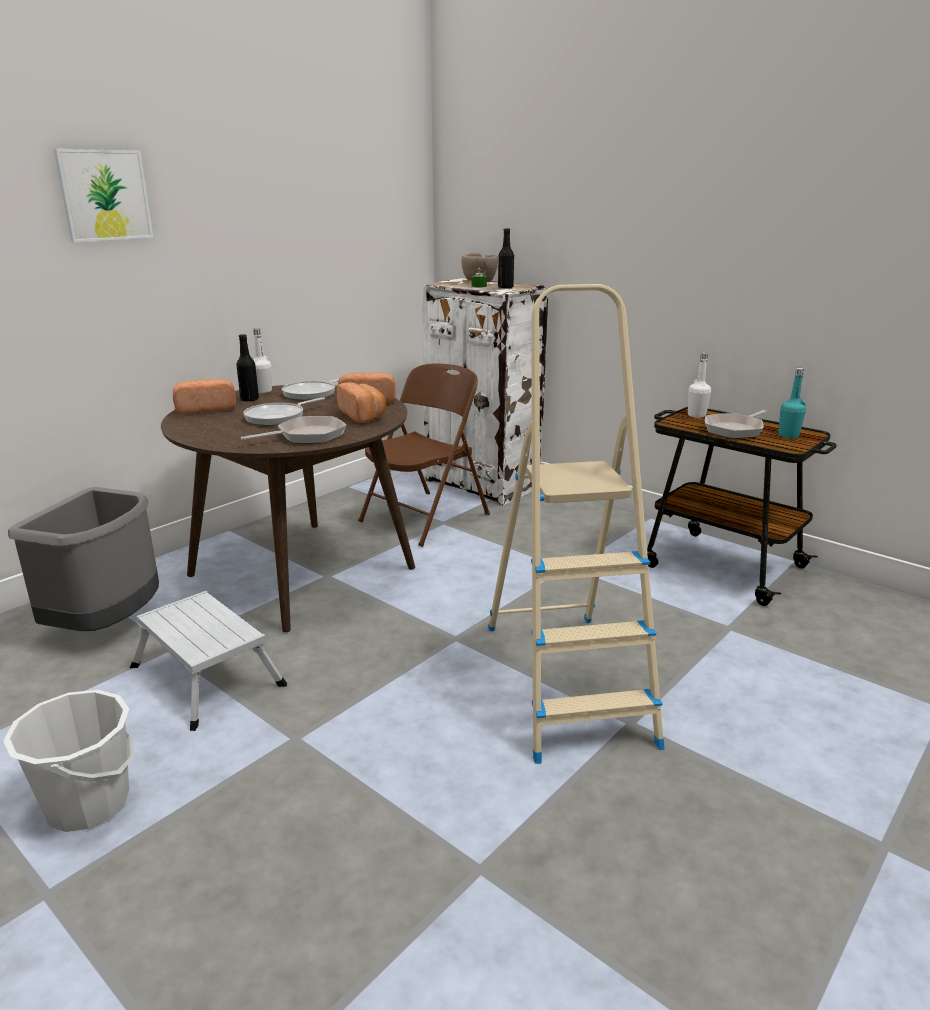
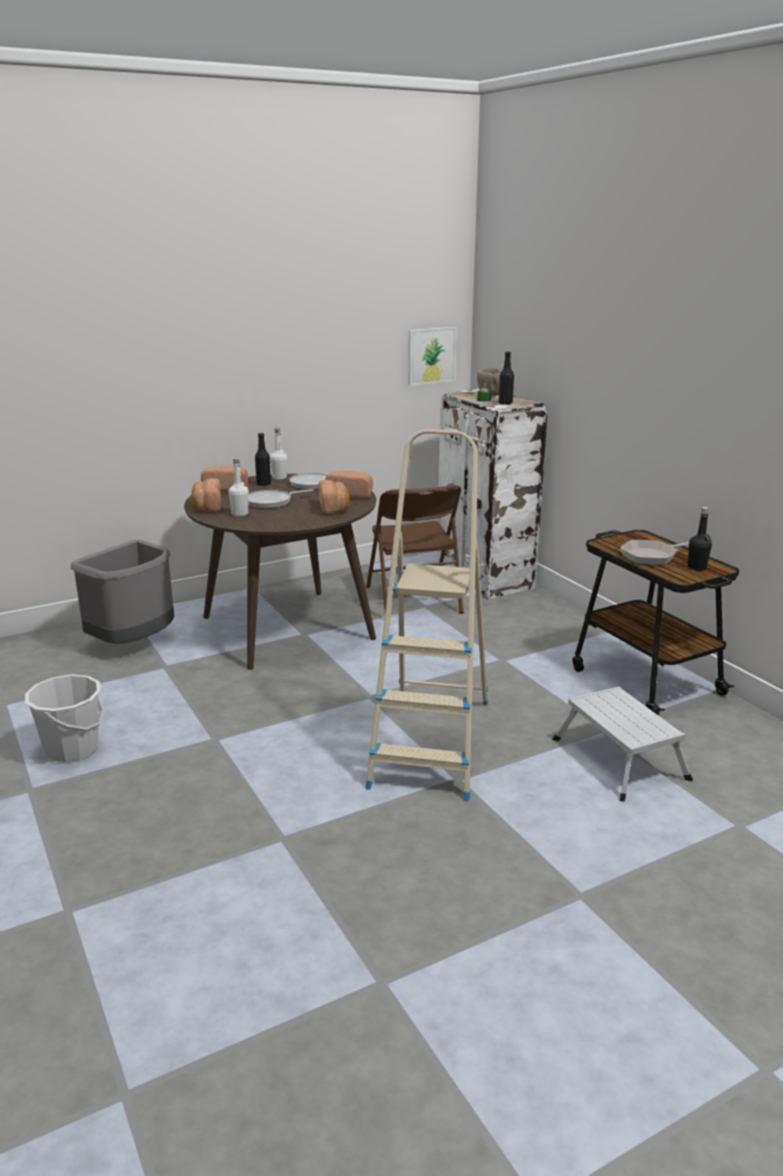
camera: 20 degrees right, 0 degrees up
(105, 195) = (172, 323): picture -> picture (431, 355)
(197, 431) = (206, 507): none -> bread
(207, 676) = (180, 689): white step ladder -> white step ladder (620, 759)
(306, 436) = (278, 520): frying pan -> none
(425, 518) = (412, 600): brown chair -> brown chair turned 105 degrees clockwise
(696, 415) = (635, 538): white bottle -> white bottle (240, 514)
(788, 435) = (696, 567): turquoise bottle -> black bottle

